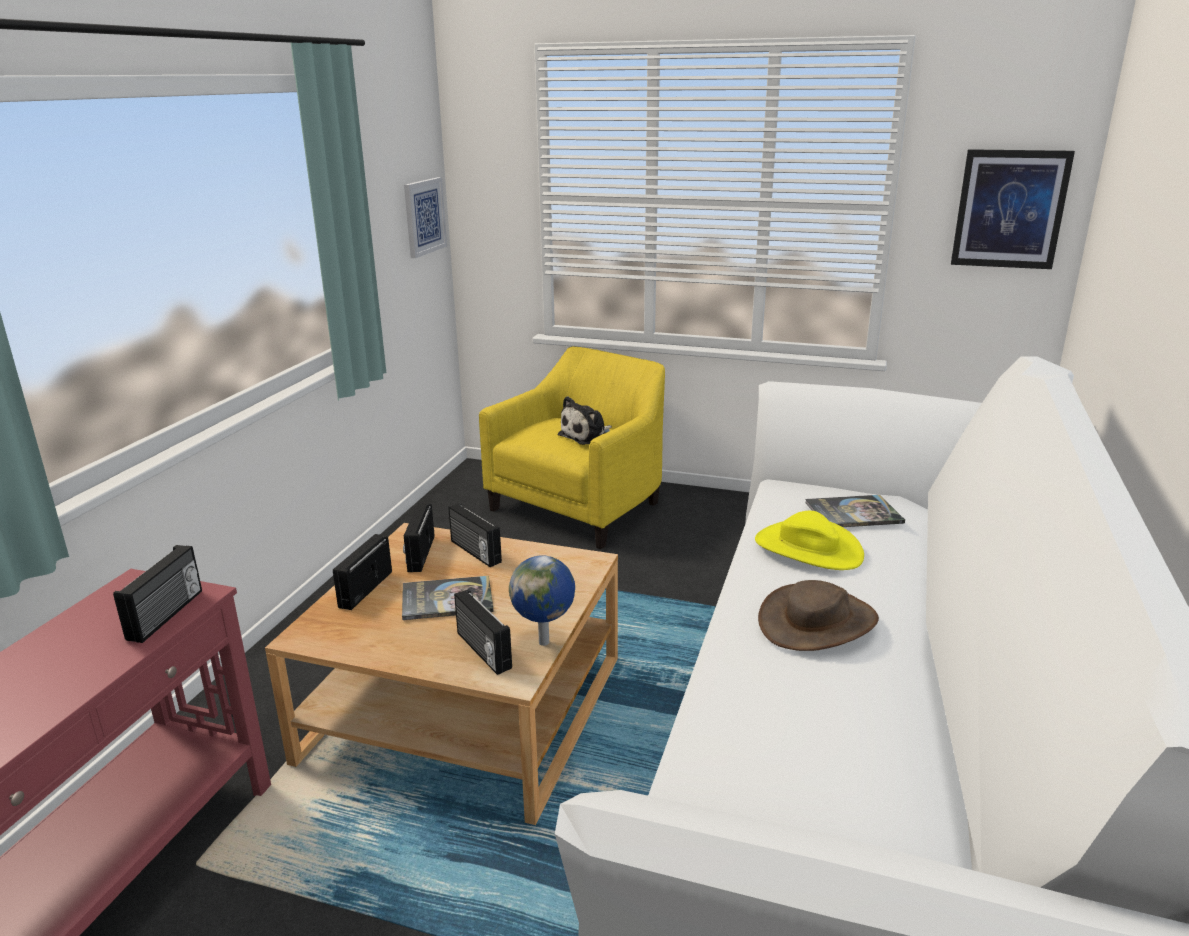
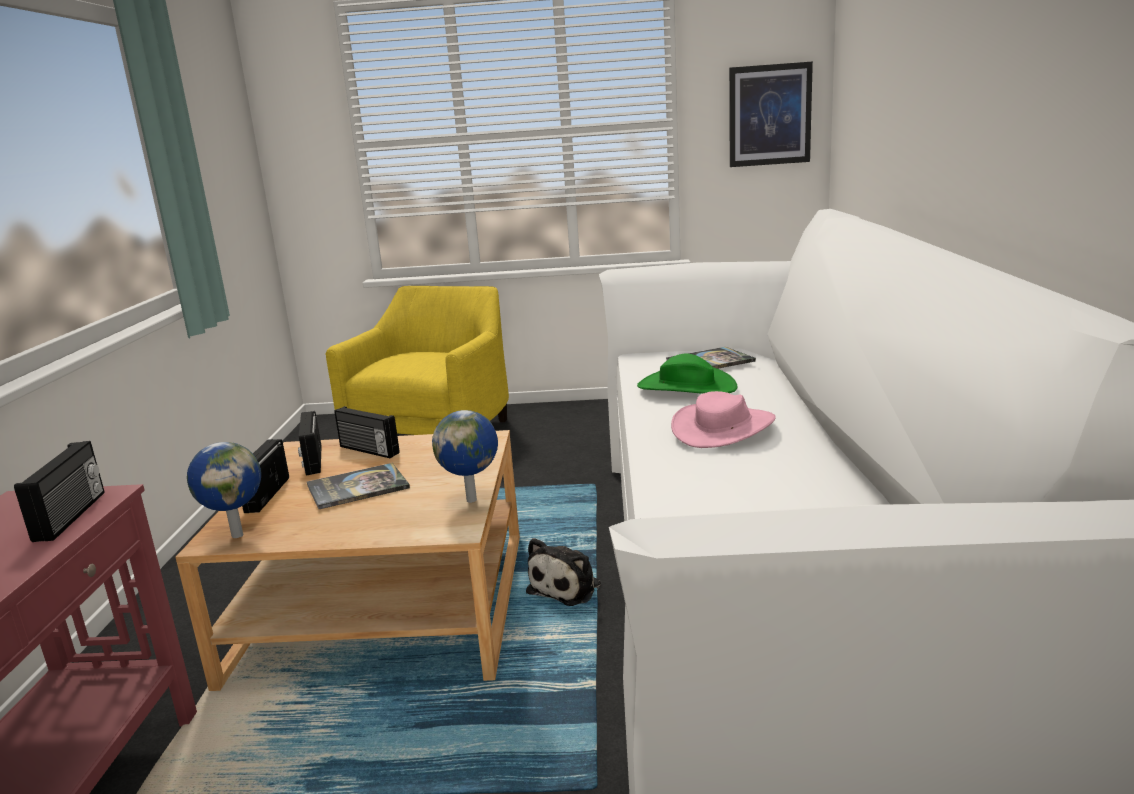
camera: 15 degrees left, 5 degrees down
(323, 634) = (237, 534): none -> globe
(424, 216) = (241, 171): picture -> none
(482, 651) = (413, 517): radio -> none
(587, 436) = (436, 359): plush toy -> plush toy (567, 586)
(807, 548) = (686, 387): yellow hat -> green hat
(818, 622) = (723, 428): brown hat -> pink hat

